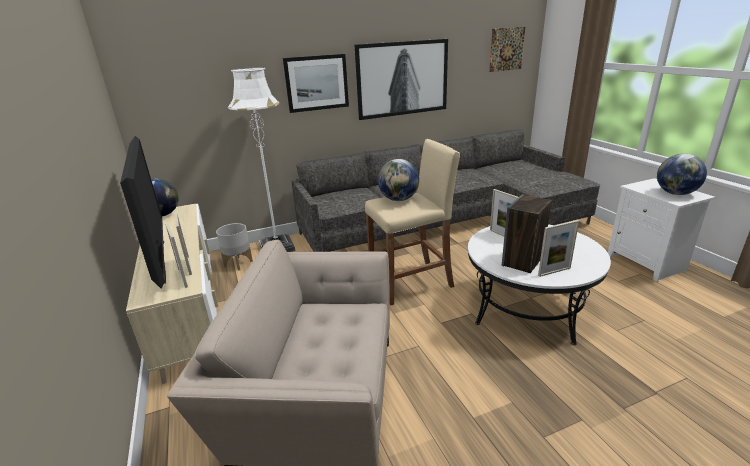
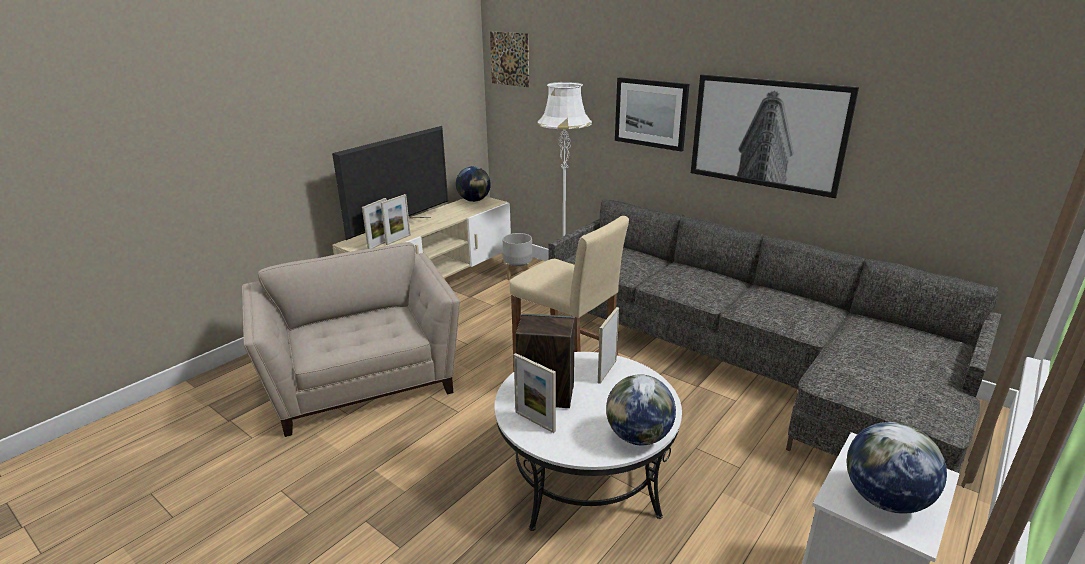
camera: 60 degrees right, 0 degrees up
(399, 199) = (563, 270): globe -> globe (638, 437)
(506, 49) = (1002, 127): picture -> picture (509, 59)

